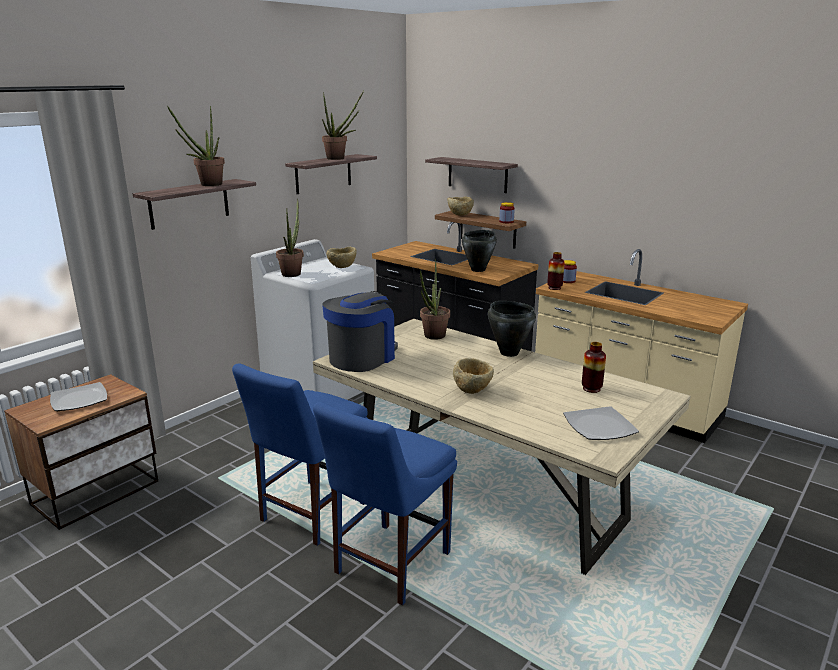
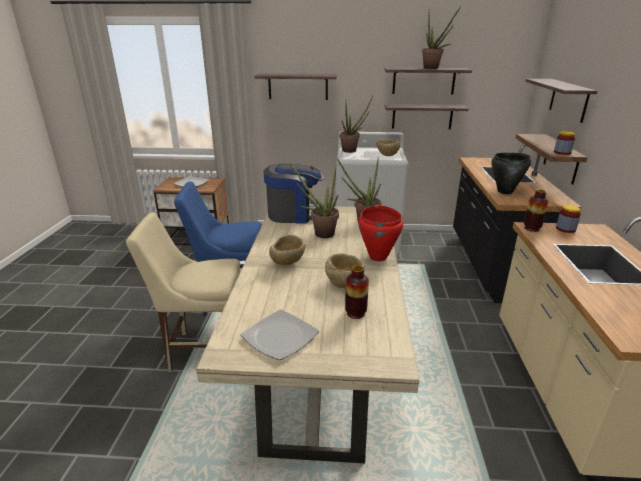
camera: 55 degrees right, 5 degrees up
(207, 185) = (305, 74): potted plant -> potted plant (320, 233)
(327, 215) = (422, 116): none -> shelf
(388, 565) = (203, 350): blue chair -> beige chair
(460, 215) = (537, 138): beige bowl -> beige bowl (344, 283)
(509, 353) = (378, 257): black cooking pot -> red cooking pot

